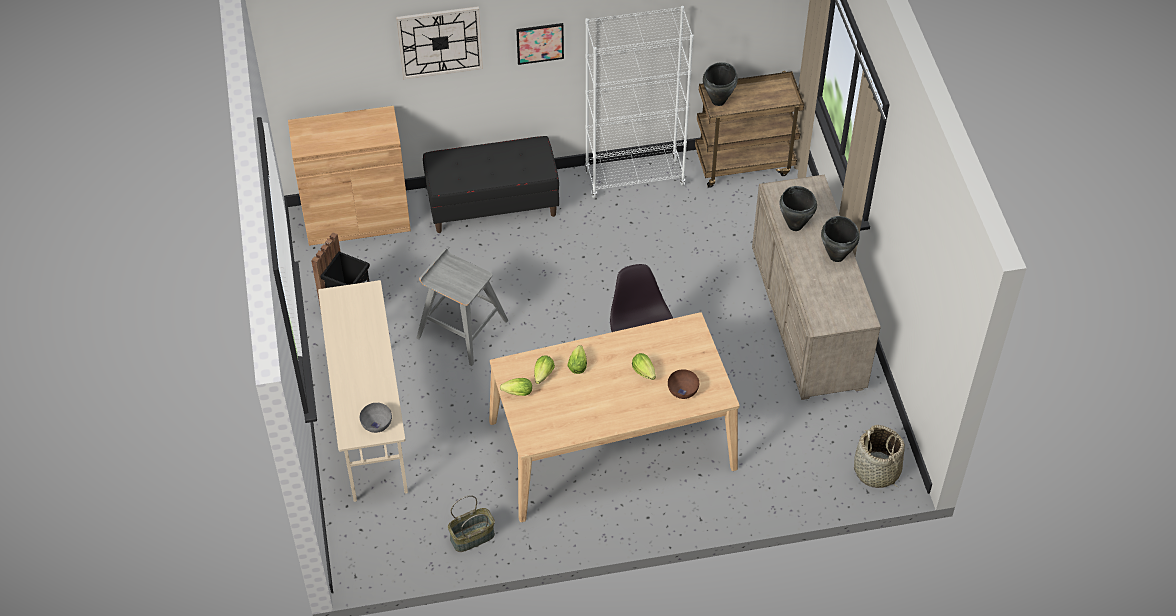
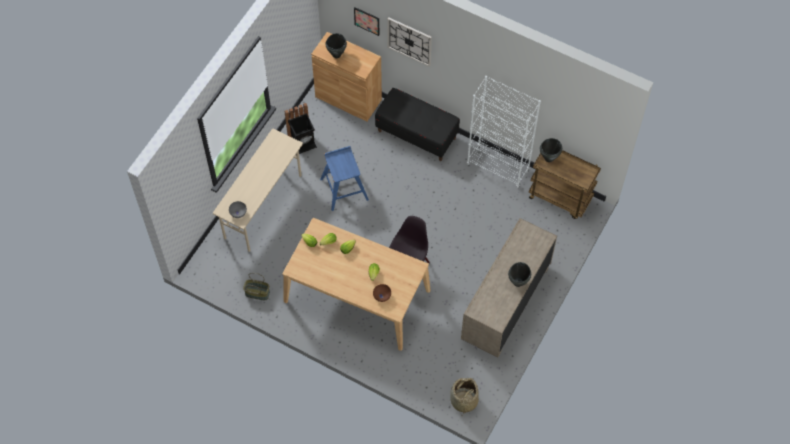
camera: 40 degrees right, 10 degrees up
(461, 328) = (344, 189): grey stool -> blue stool
(540, 43) = (462, 72): picture -> picture (367, 21)
(795, 225) = (514, 252): black cooking pot -> black cooking pot (336, 55)

